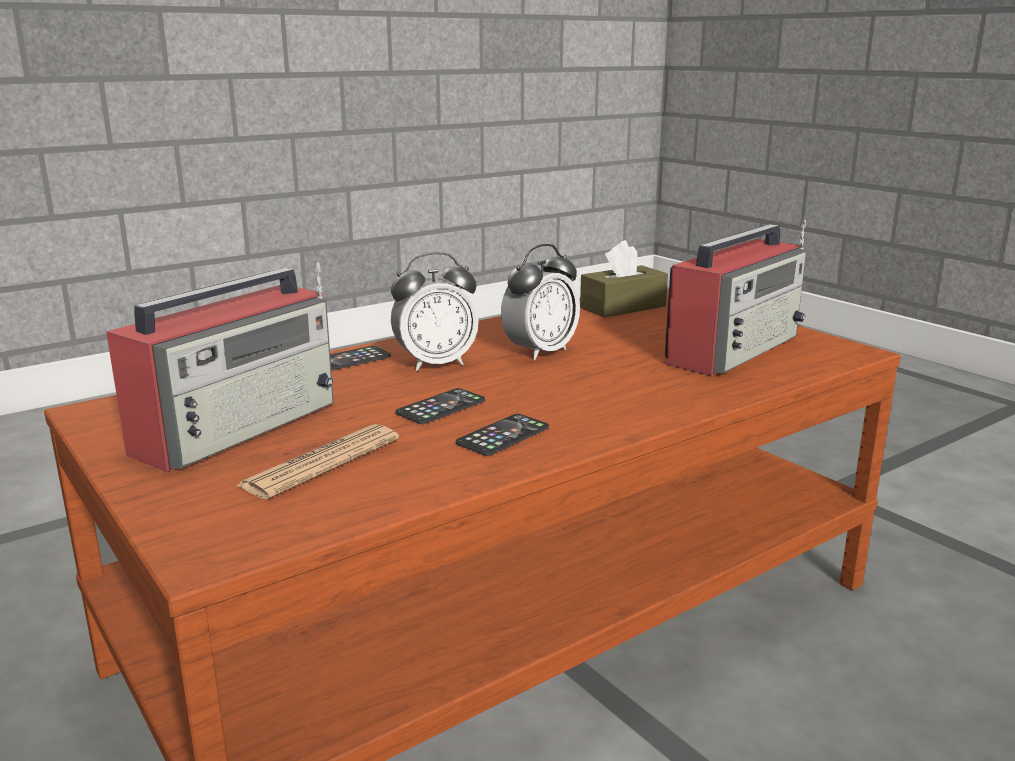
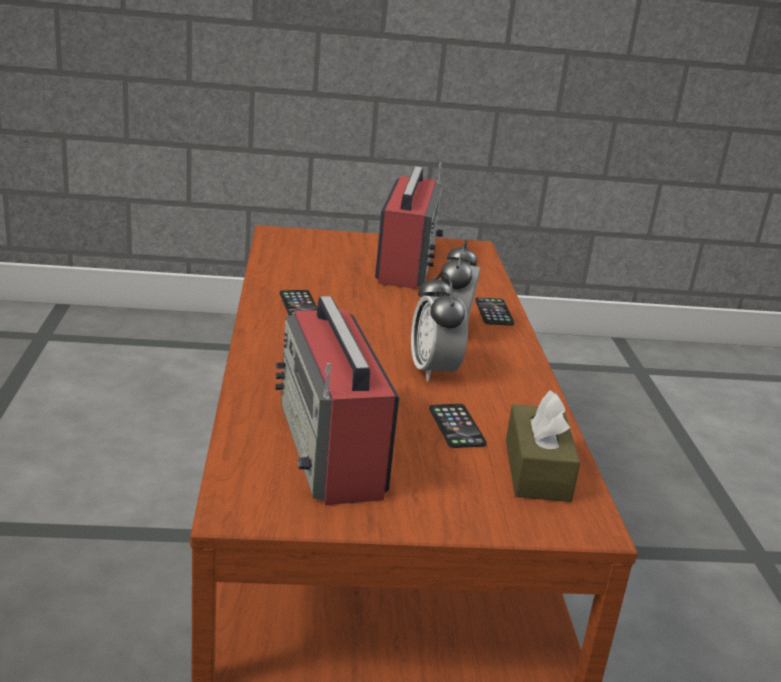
camera: 120 degrees right, 5 degrees up
(240, 426) = (406, 263): radio -> radio turned 150 degrees counterclockwise
(321, 463) = (331, 265): newspaper -> none
(441, 407) = (366, 306): phone -> phone (456, 426)

